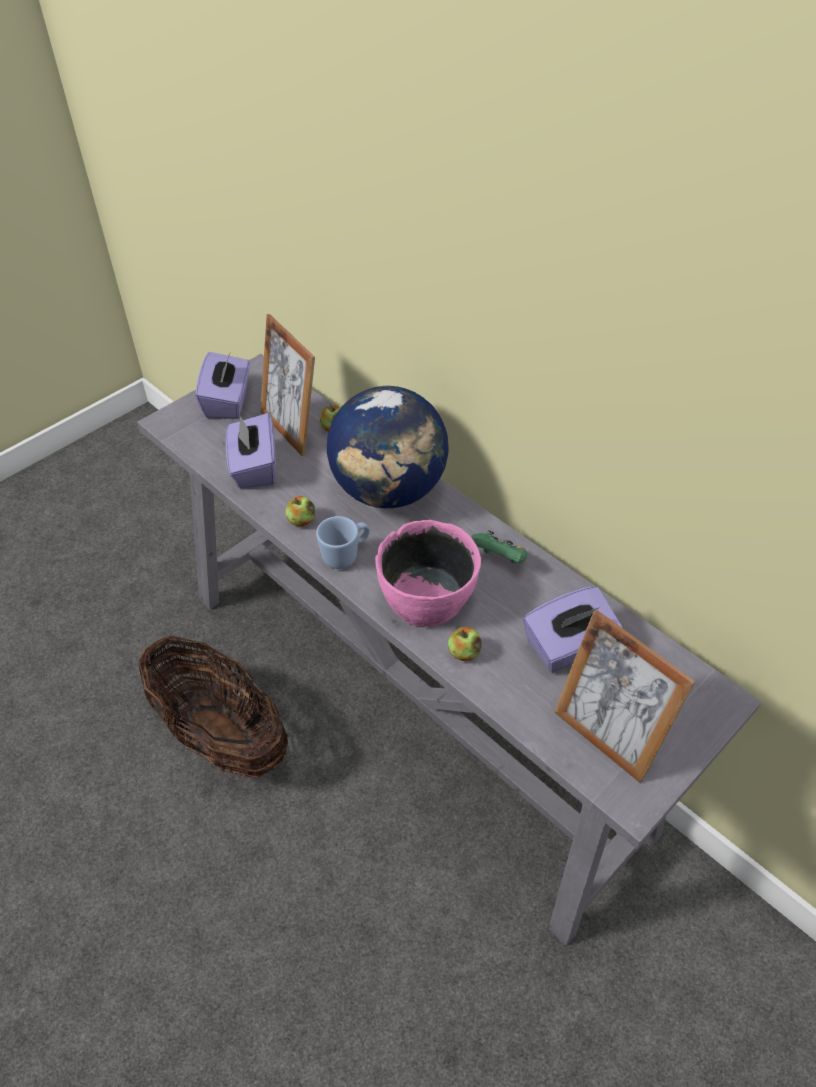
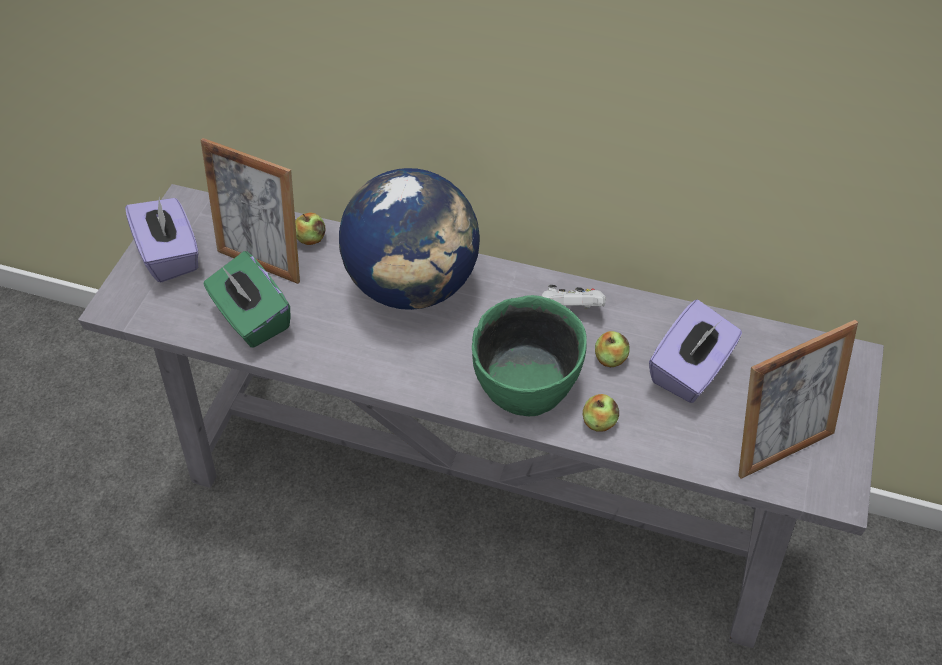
camera: 25 degrees left, 5 degrees up
(221, 735) = (305, 616): basket -> none
(254, 467) = (253, 318): purple tissue box -> green tissue box
(301, 520) = (344, 355): apple -> apple (610, 358)
(345, 555) = (416, 373): blue mug -> none
(428, 598) = (528, 381): pink bowl -> green bowl
(499, 558) = (571, 309): green game controller -> white game controller
(605, 736) = (777, 442): picture frame -> picture frame turned 45 degrees counterclockwise

